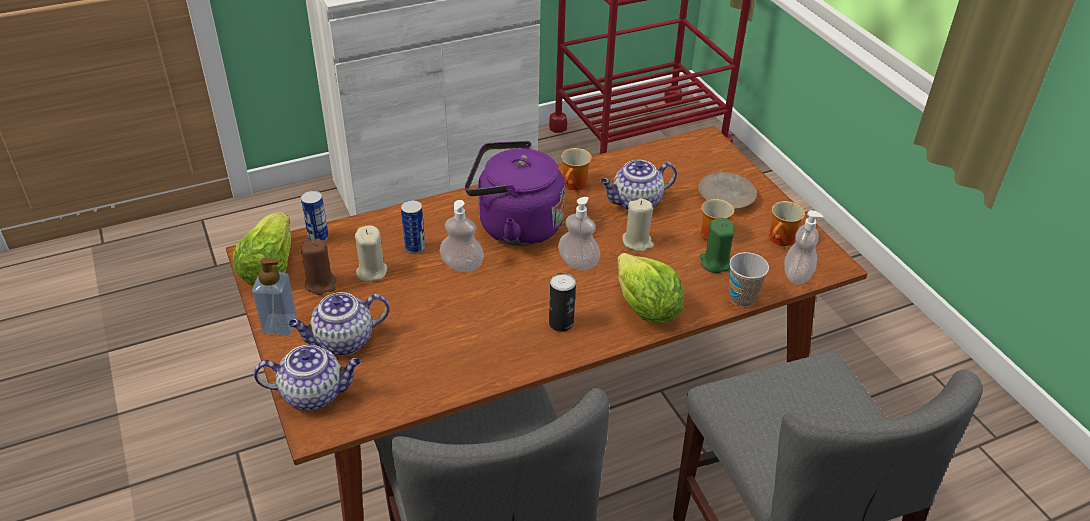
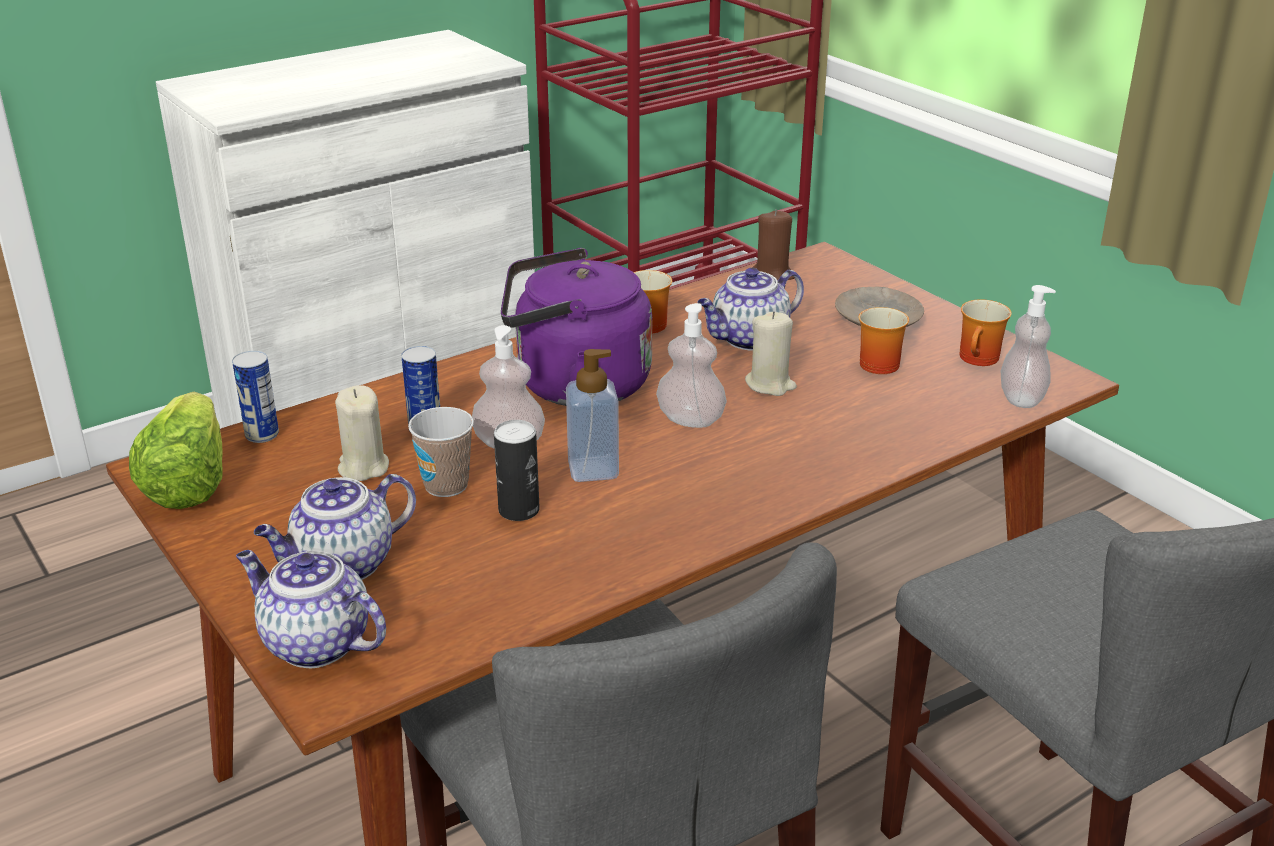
camera: 10 degrees left, 10 degrees down
(279, 325) = (227, 556): soap dispenser -> soap dispenser (593, 469)
(314, 394) = (314, 643): teapot -> teapot turned 135 degrees counterclockwise
(321, 284) = (283, 493): brown candle -> brown candle (773, 275)
(561, 323) = (692, 497): can -> can (519, 510)
(646, 309) = (816, 464): lettuce -> none
(715, 263) = (895, 397): green candle -> none
(742, 298) = (954, 434): cup -> cup (446, 485)

